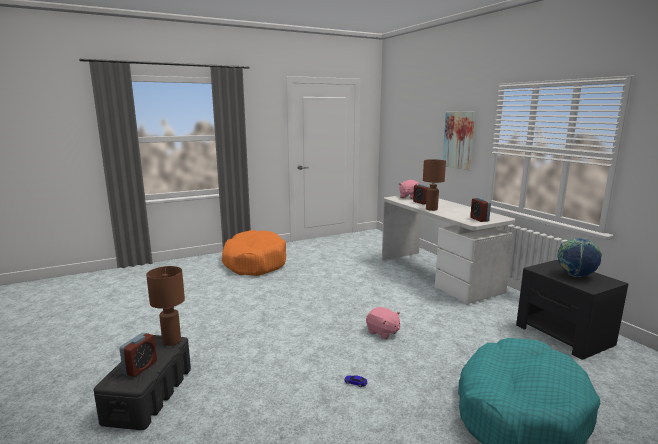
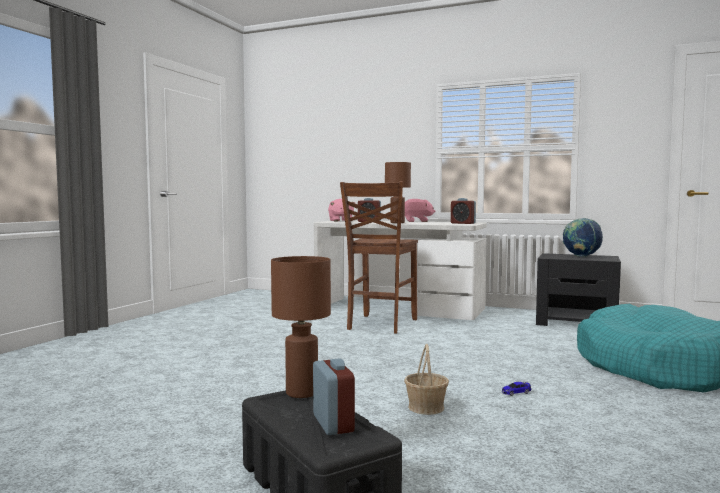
camera: 40 degrees left, 10 degrees down
(254, 262) = (145, 339): orange dog bed -> none
(284, 369) = (426, 407): none -> basket
(382, 332) = (450, 355): pink plush toy -> pink plush toy (417, 221)
(393, 287) = (380, 324): none -> brown chair
(459, 140) = (386, 150): picture -> none

